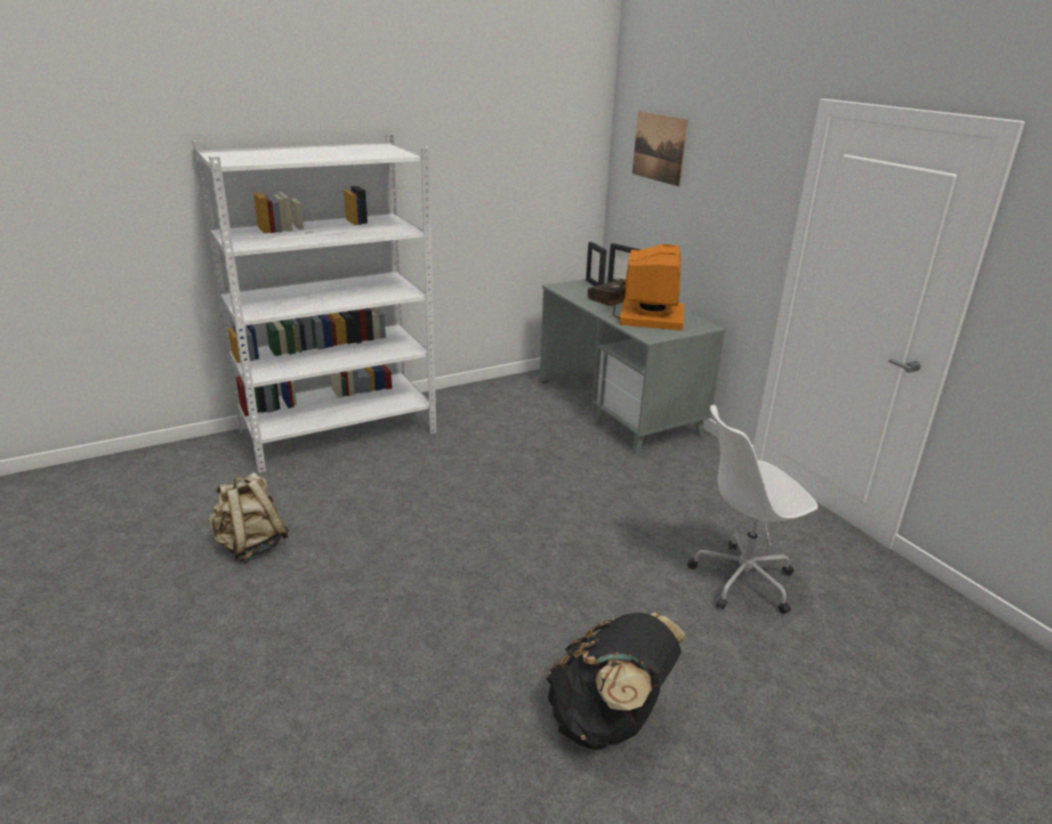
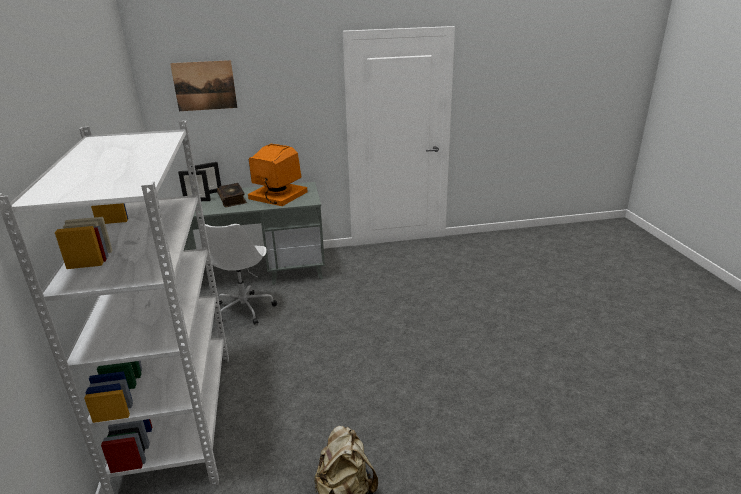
camera: 70 degrees left, 0 degrees up
(608, 720) = (551, 340): black backpack -> none
(739, 581) = (457, 278): white office chair -> white office chair (244, 310)

